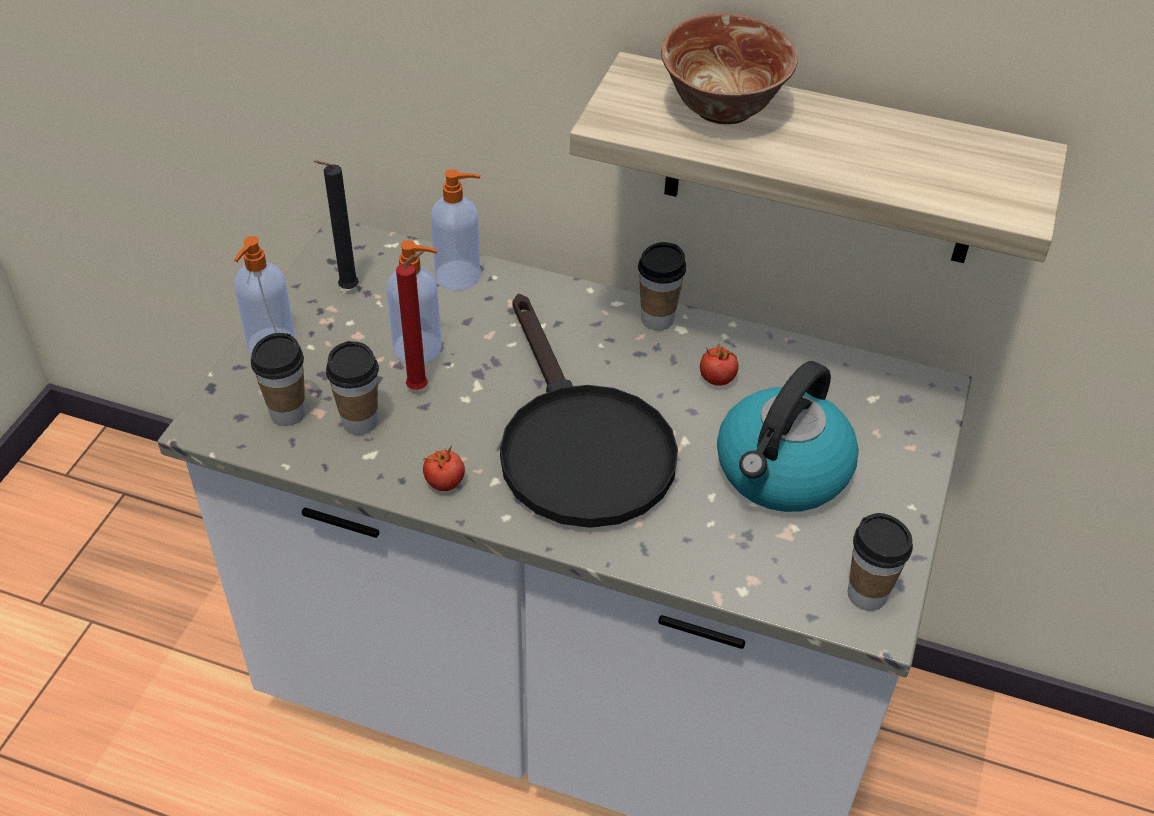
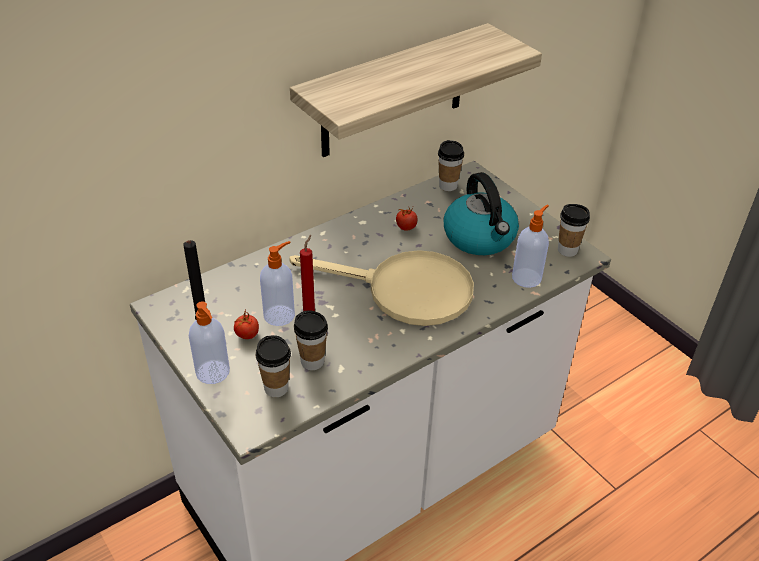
camera: 55 degrees left, 5 degrees down
(444, 482) = (387, 349): tomato -> tomato (247, 335)
(459, 276) = (241, 275): soap dispenser -> soap dispenser (527, 277)
(577, 444) = (405, 291): black frying pan -> beige frying pan
(657, 319) = (348, 225): cup -> cup (448, 186)
(723, 109) = (372, 81): bowl -> none

